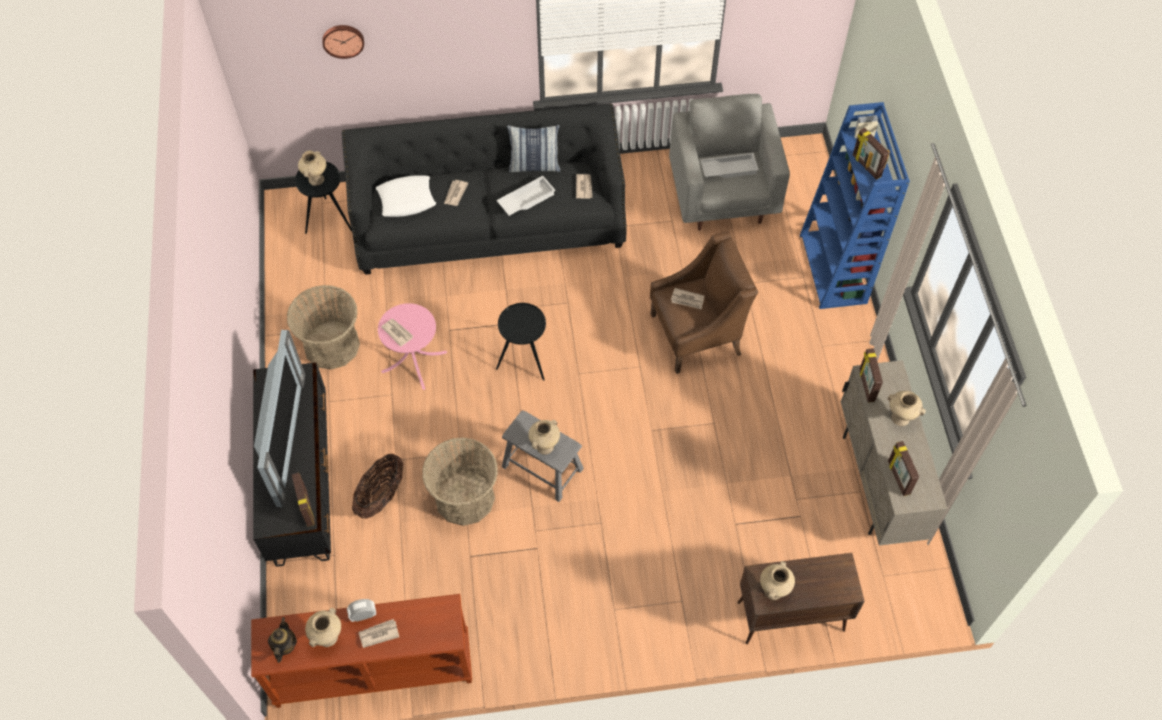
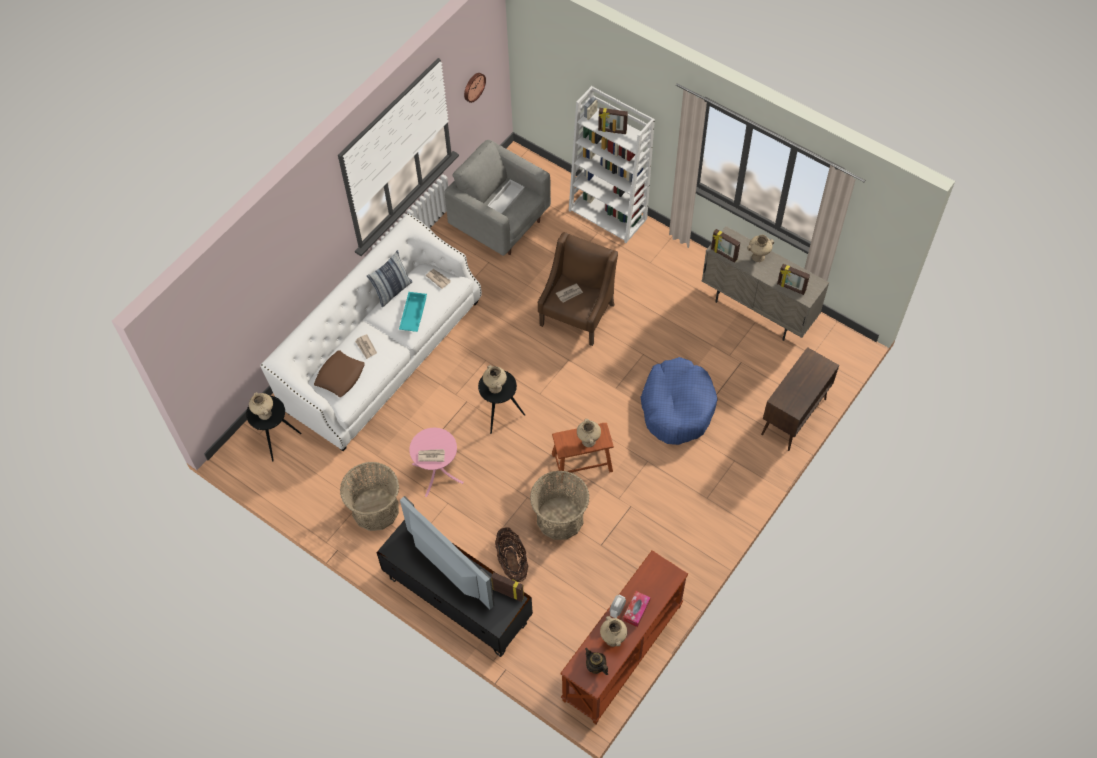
camera: 45 degrees left, 0 degrees up
(343, 40) = (239, 297): wall clock -> wall clock (473, 86)
(378, 634) = (636, 610): newspaper -> tissue box
(406, 199) = (340, 376): white pillow -> brown pillow
(489, 222) = (382, 354): black sofa -> white sofa
(526, 199) = (413, 314): white tray -> turquoise tray
(542, 467) = (582, 462): grey stool -> brown stool
(687, 500) = (677, 407): none -> blue dog bed
(773, 591) = (794, 400): beige vase -> beige vase (495, 387)
(834, 269) = (608, 214): blue bookcase -> white bookcase

